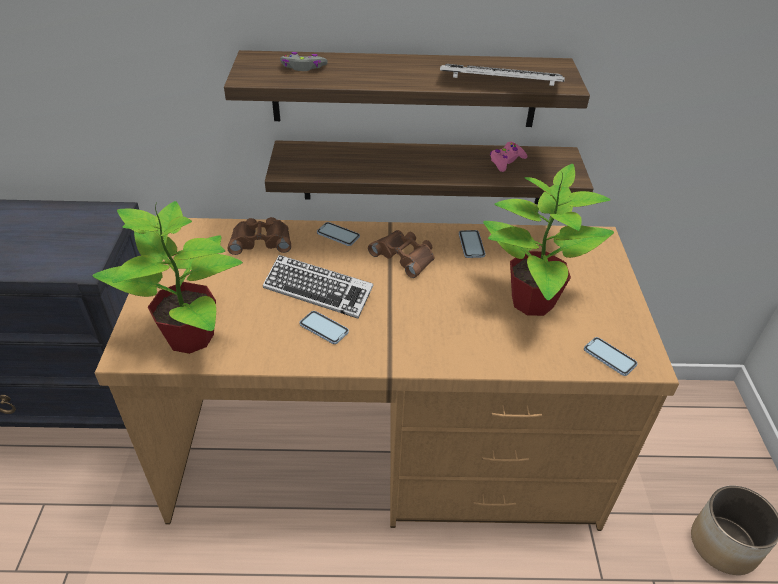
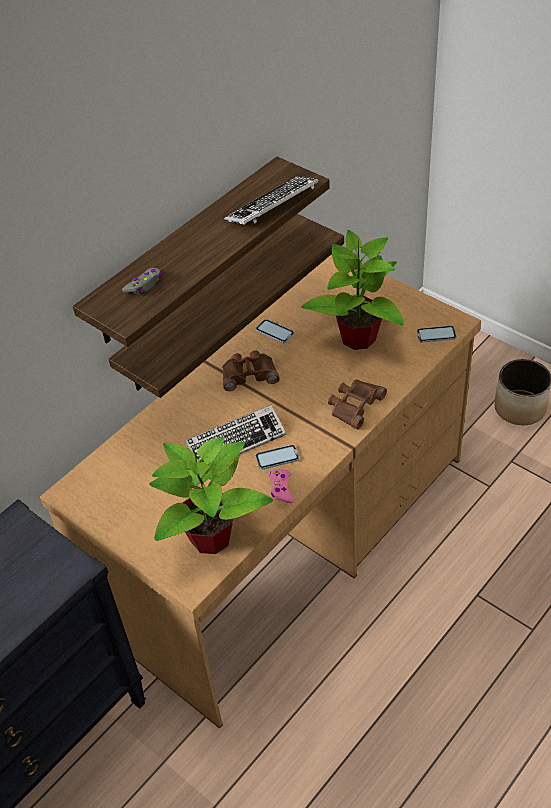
camera: 45 degrees left, 5 degrees up
(261, 240) = (142, 446): brown binoculars -> brown binoculars (354, 405)
(338, 235) = (186, 397): phone -> none
(506, 161) = (273, 255): pink game controller -> pink game controller (281, 489)

